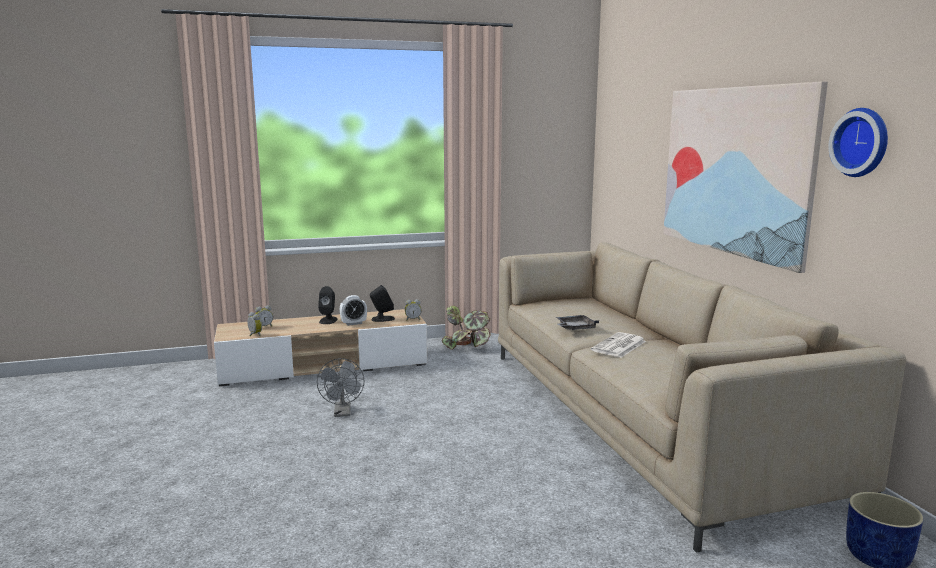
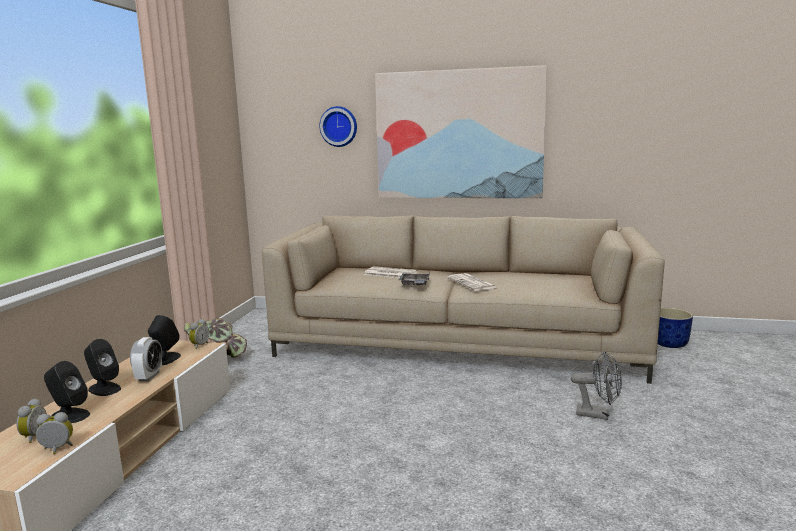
camera: 60 degrees left, 0 degrees up
(291, 325) = (69, 416): none -> black speaker
(342, 413) = (284, 470): grey fan -> grey fan (598, 414)
(596, 314) = (390, 273): none -> newspaper
(862, 142) = (580, 105): wall clock -> wall clock (339, 126)

